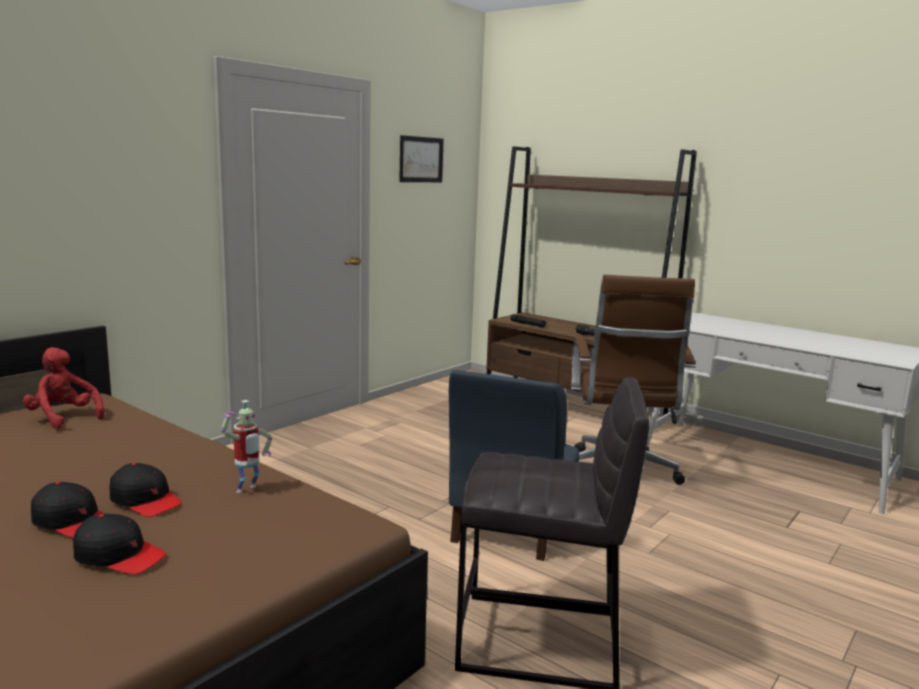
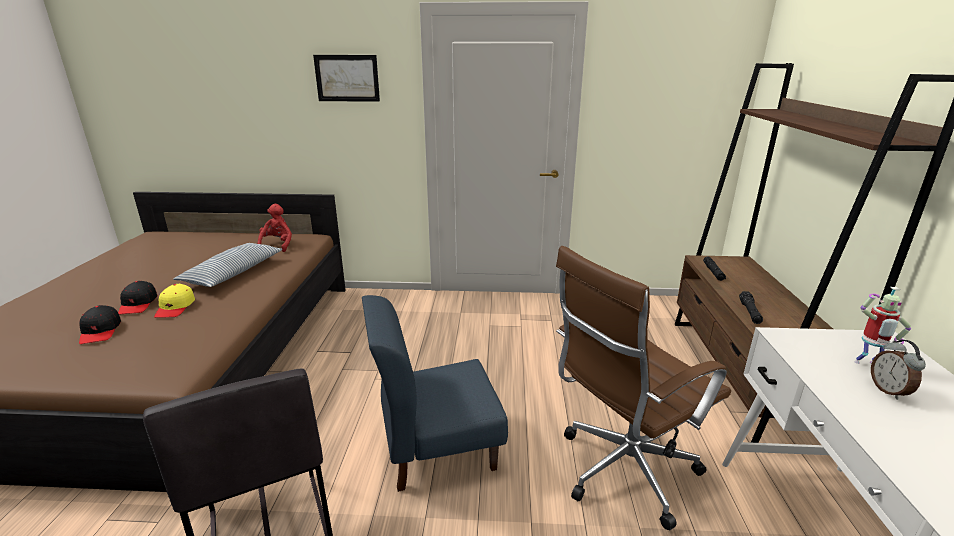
camera: 55 degrees right, 10 degrees up
(104, 455) = (233, 273): none -> pillow
(146, 501) = (175, 307): black cap -> yellow cap
(247, 490) = (207, 324): toy robot -> toy robot (865, 364)
(421, 159) = (656, 79): picture -> picture (347, 78)
(742, 329) = (889, 391): none -> alarm clock

